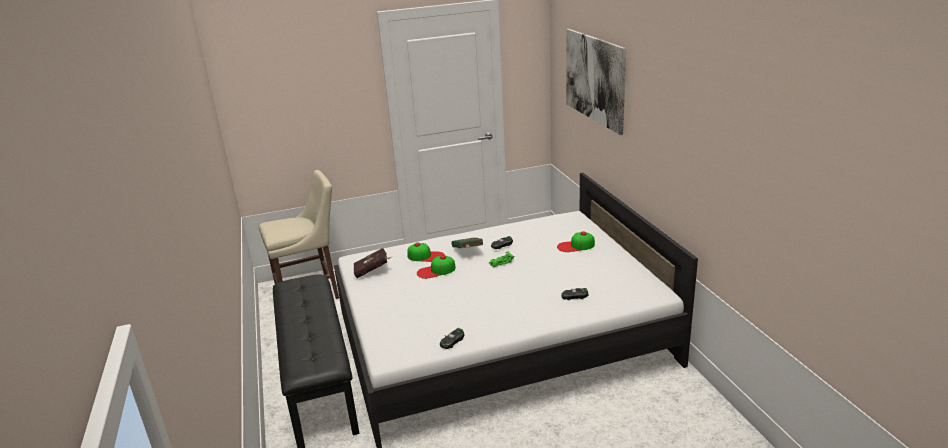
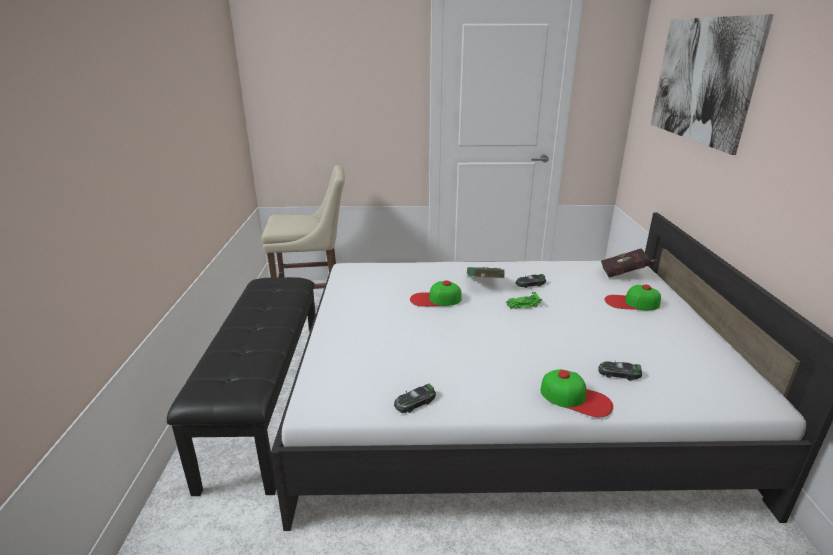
camera: 15 degrees right, 0 degrees up
(373, 271) = (361, 286): red book -> red book (625, 274)
(426, 256) = (431, 280): cap -> cap (575, 398)

